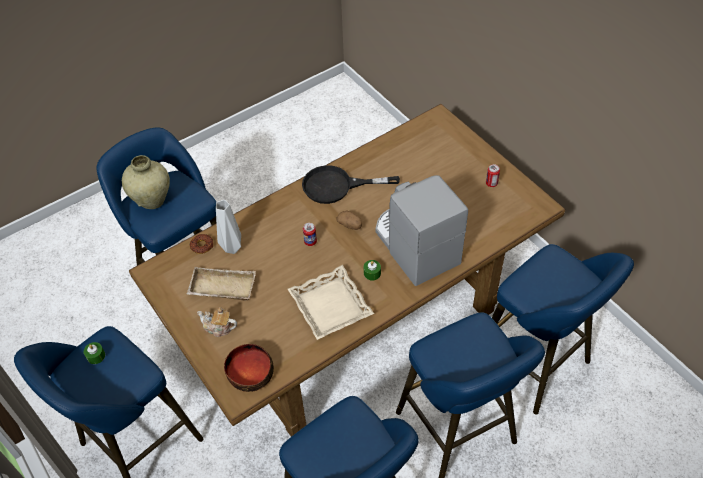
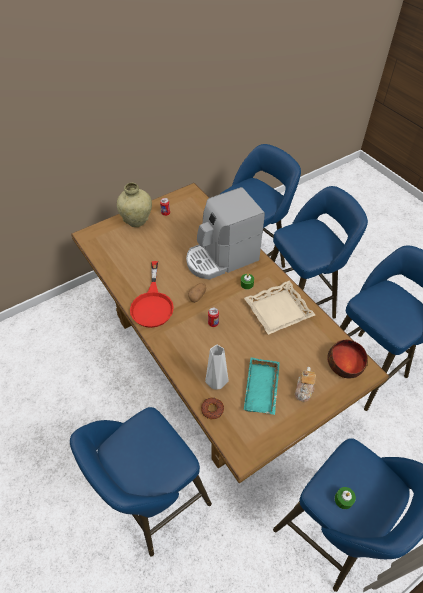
camera: 90 degrees left, 0 degrees up
(152, 201) = (144, 467): beige vase -> beige vase (137, 221)
(221, 289) = (263, 389): beige tray -> turquoise tray
(337, 186) = (152, 304): black frying pan -> red frying pan

